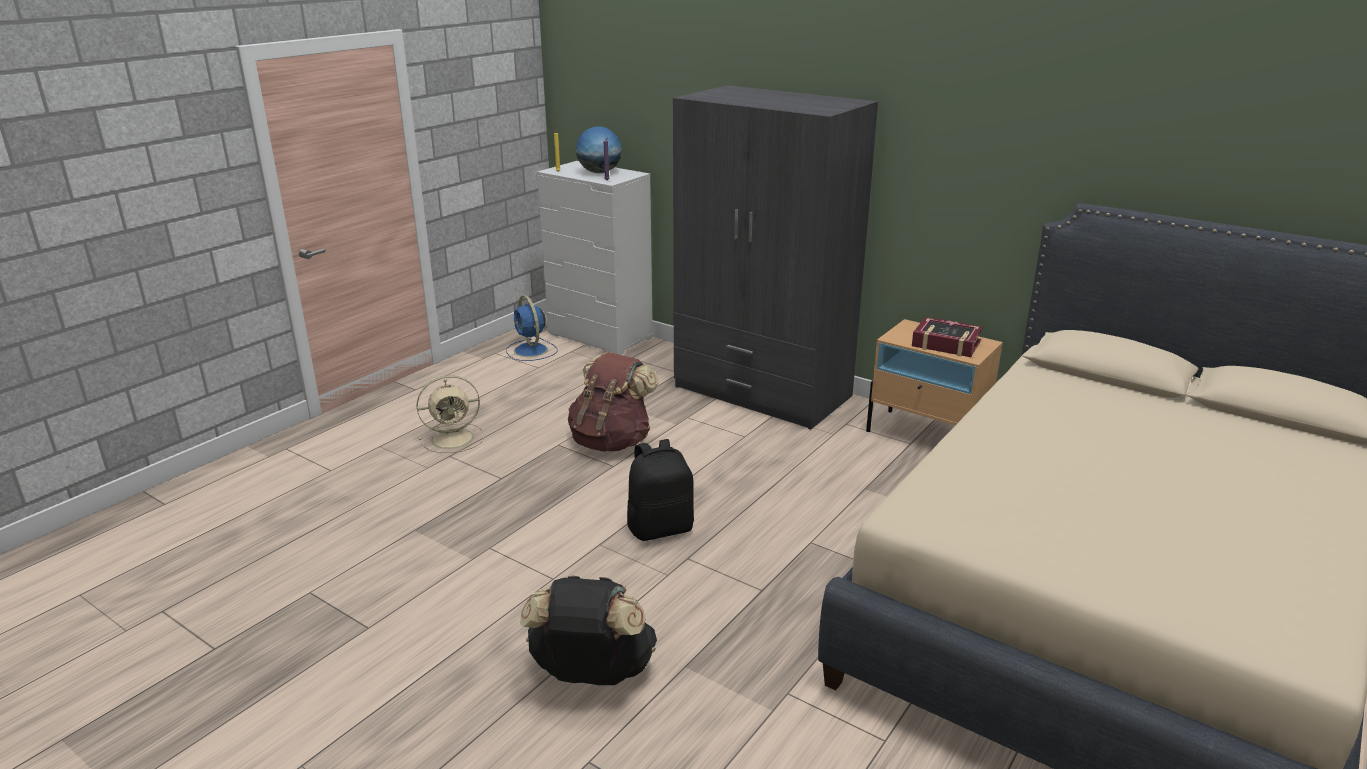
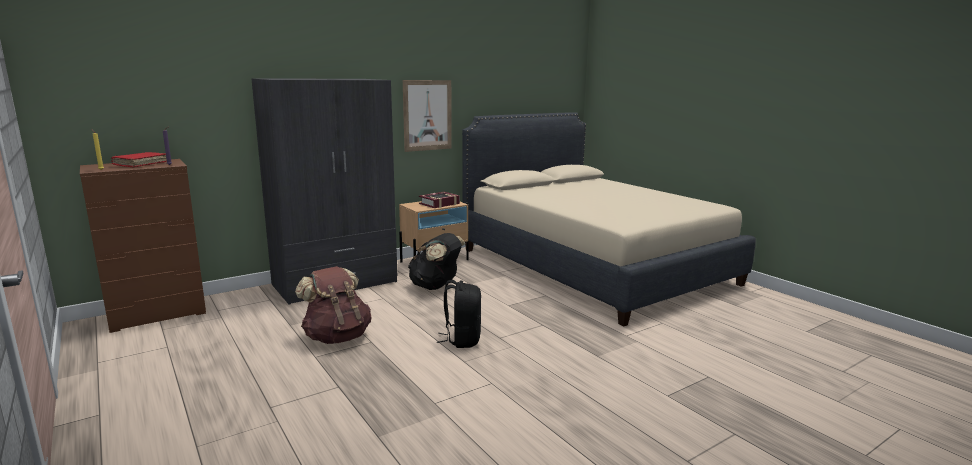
camera: 70 degrees left, 10 degrees down
(454, 438) = (241, 401): beige fan -> none
(531, 351) = (127, 345): blue fan -> none
(591, 674) = (595, 384): black backpack -> black backpack (436, 286)
(599, 172) = (140, 164): globe -> red book
(600, 337) = (158, 314): white dresser -> brown dresser
(988, 181) = (427, 115): none -> picture

